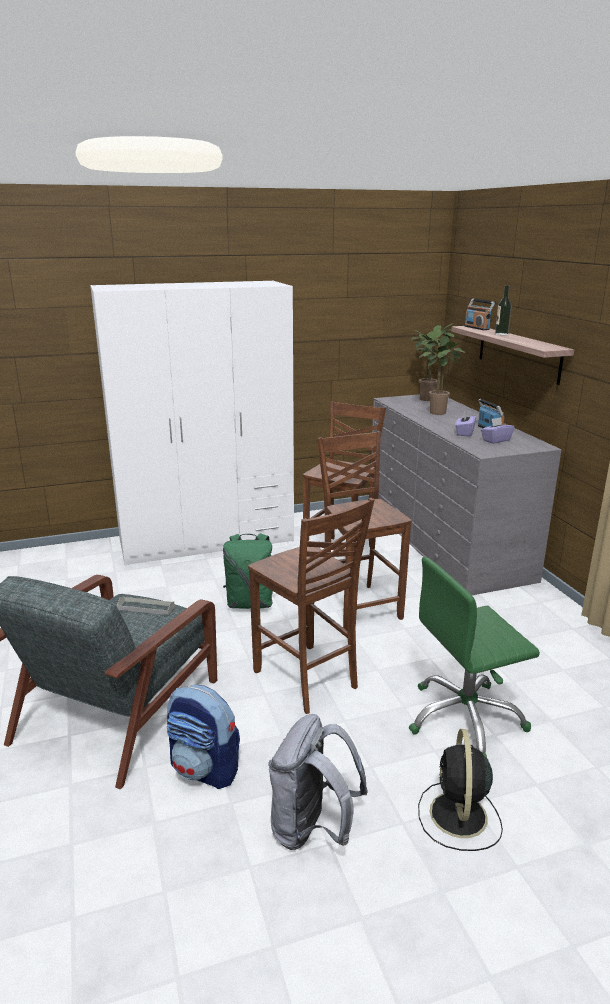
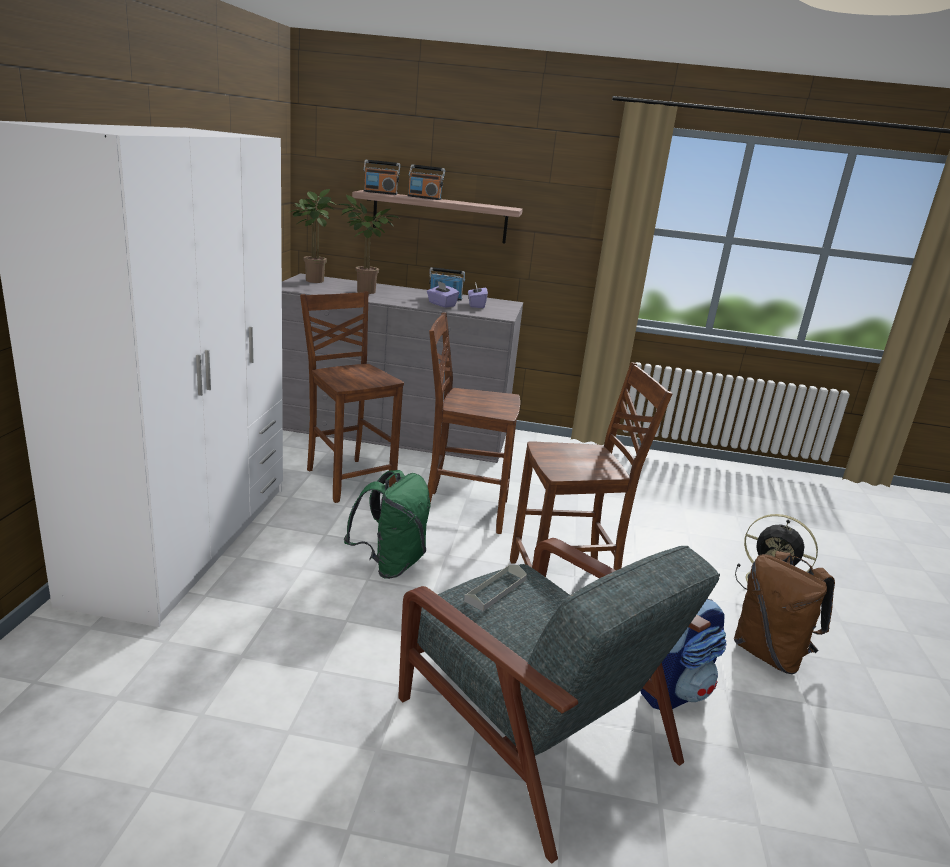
camera: 65 degrees left, 0 degrees up
(312, 829) = (770, 654): grey backpack -> brown backpack
(465, 718) = (664, 535): green office chair -> none
(501, 334) = (424, 198): bottle -> radio

